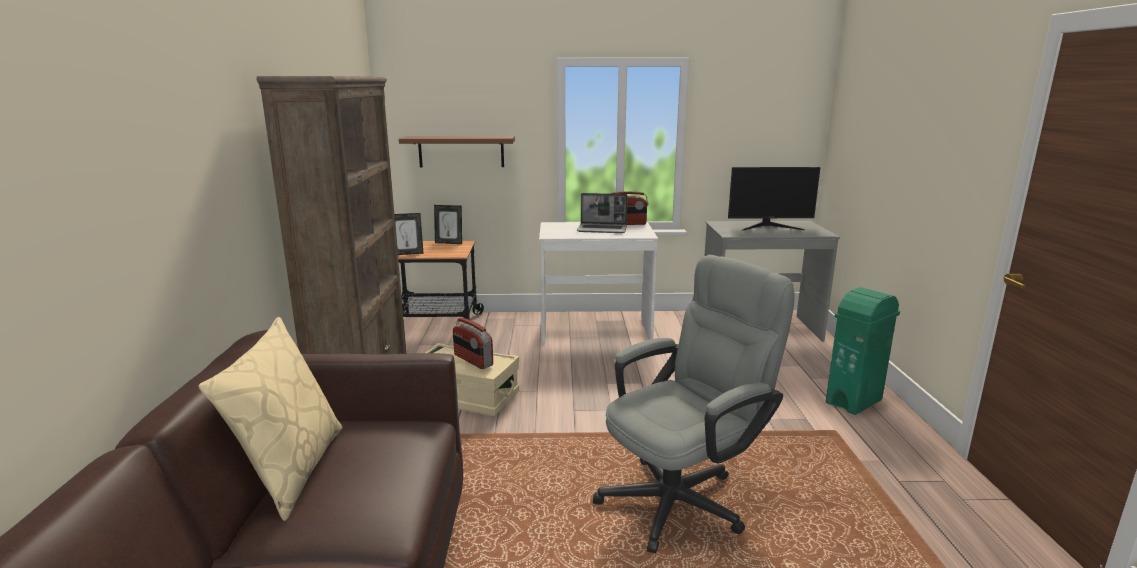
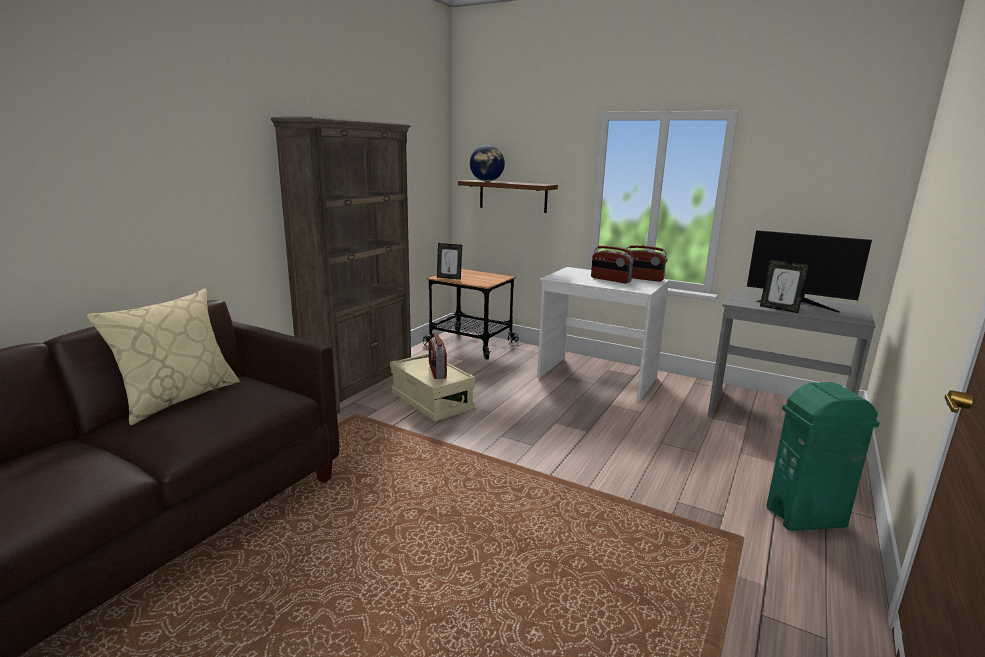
camera: 30 degrees right, 0 degrees up
(433, 137) = (486, 181): none -> globe
(449, 243) = (492, 275): picture frame -> picture frame (779, 309)
(603, 229) = (610, 280): laptop -> radio
(683, 497) = (509, 537): grey office chair -> none

